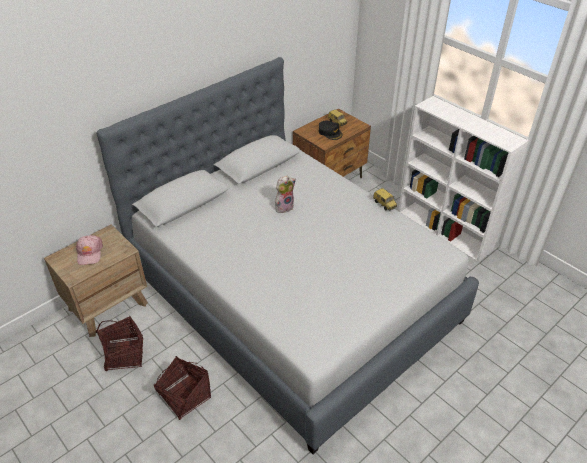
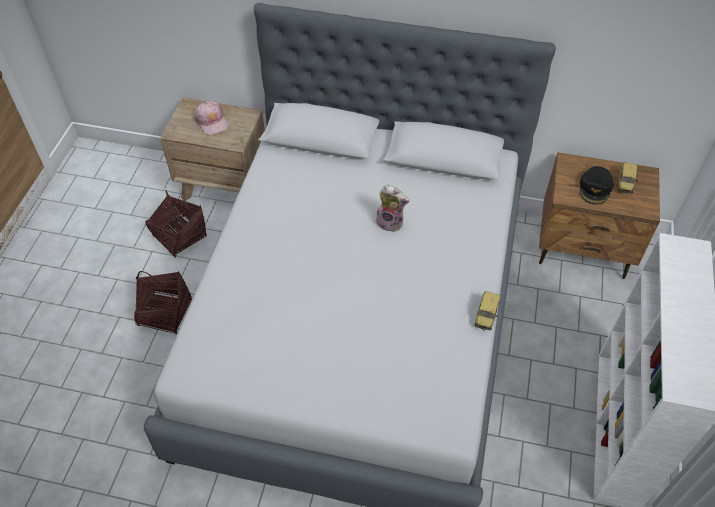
camera: 55 degrees right, 10 degrees up
(89, 253) = (212, 121): pink cap -> pink cap turned 75 degrees counterclockwise

